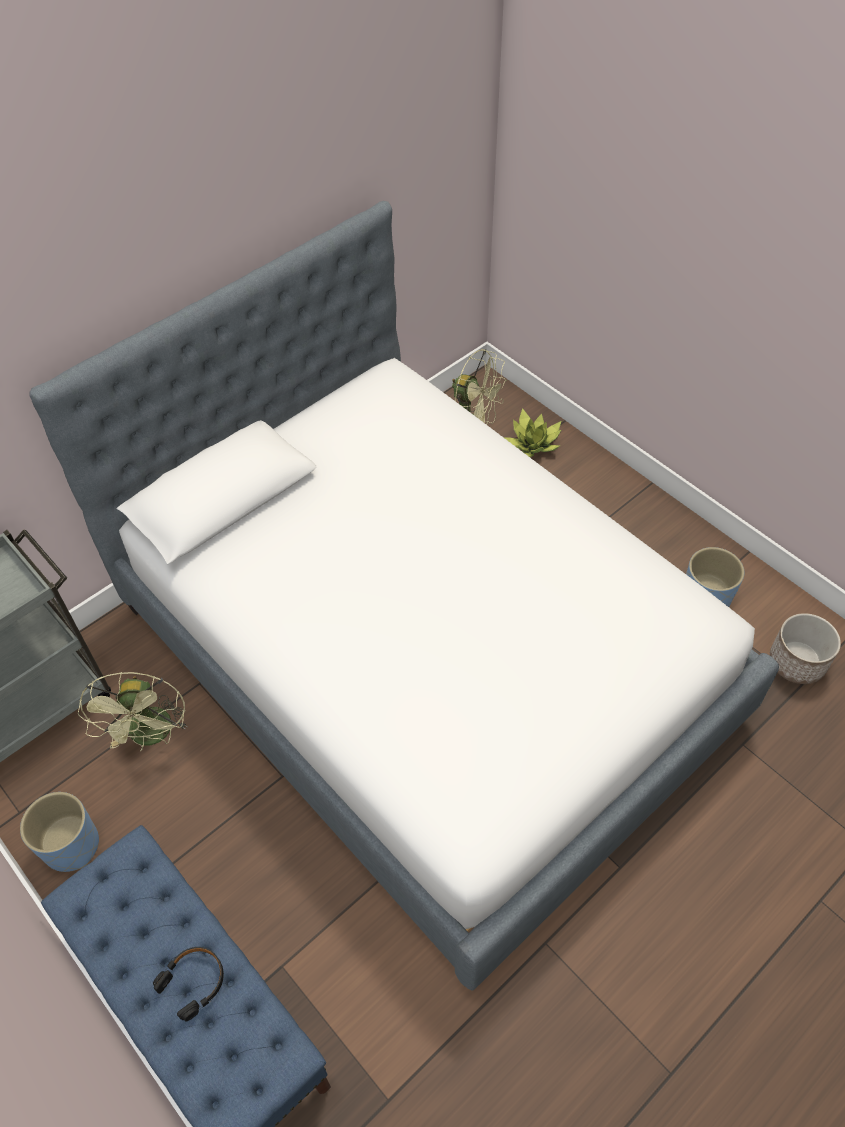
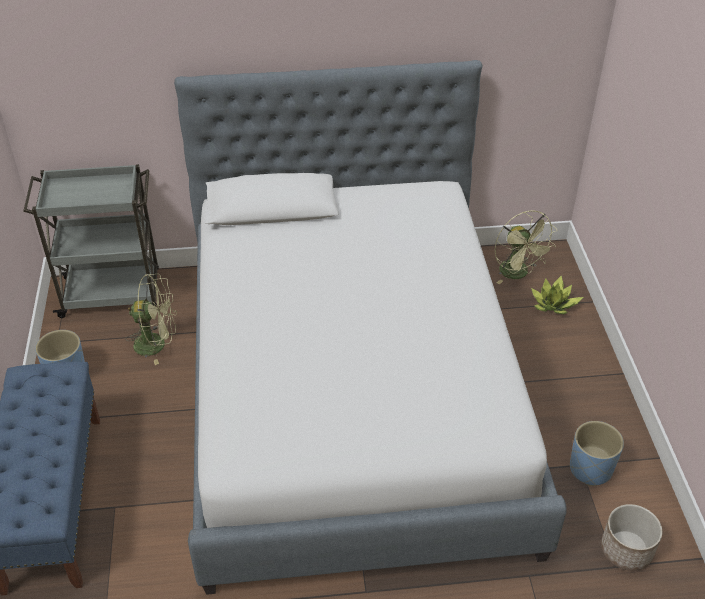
camera: 35 degrees right, 10 degrees down
(151, 736) = (157, 344): green fan -> green fan turned 120 degrees counterclockwise
(194, 982) = (37, 450): black headphones -> none

